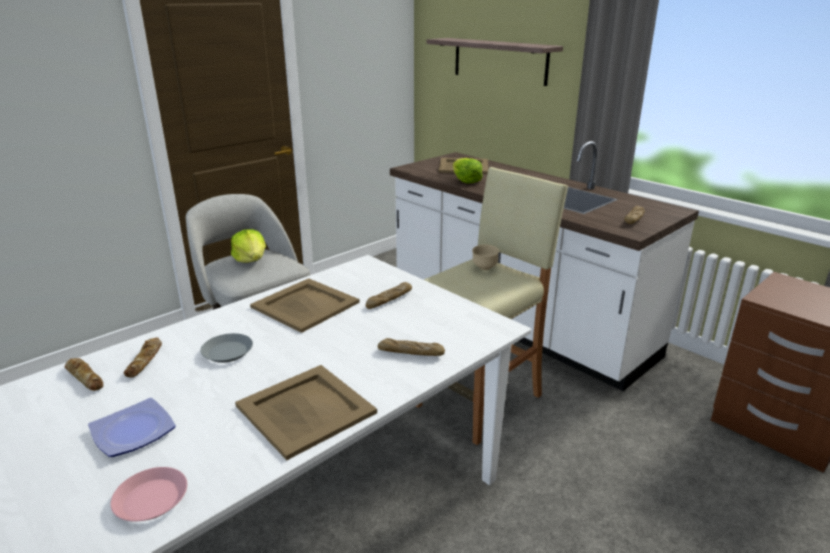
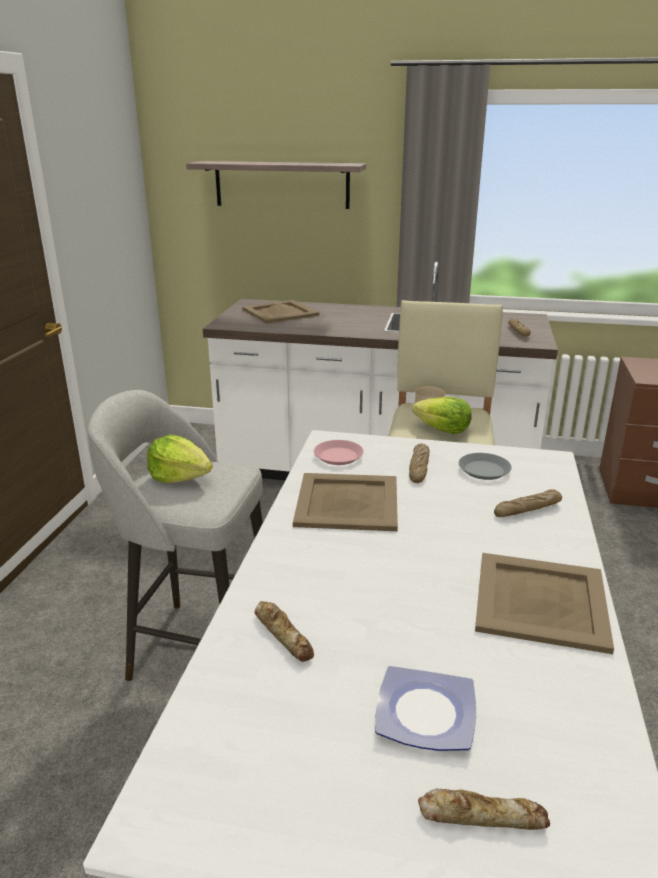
camera: 35 degrees left, 0 degrees up
(86, 377) = (246, 690): bread -> bread (481, 815)
(152, 499) = (577, 763): pink plate -> pink plate (338, 456)
(227, 352) = (360, 583): grey plate -> grey plate (484, 470)
(465, 181) = (311, 326): lettuce -> lettuce (443, 430)

